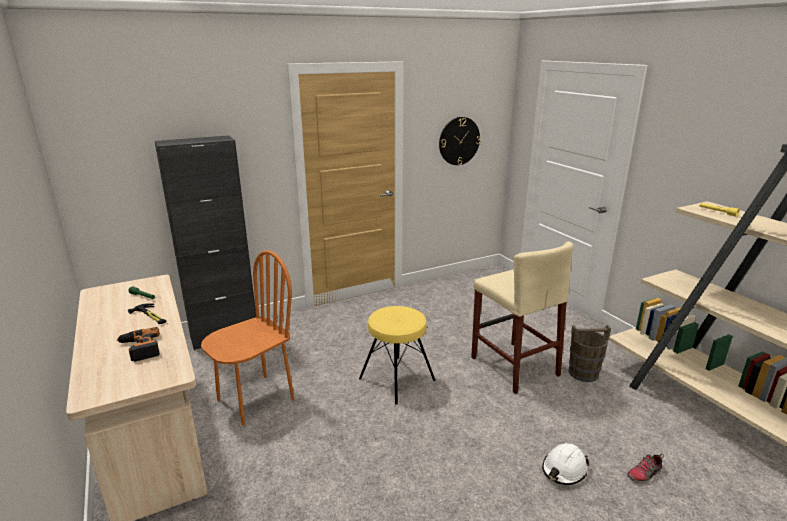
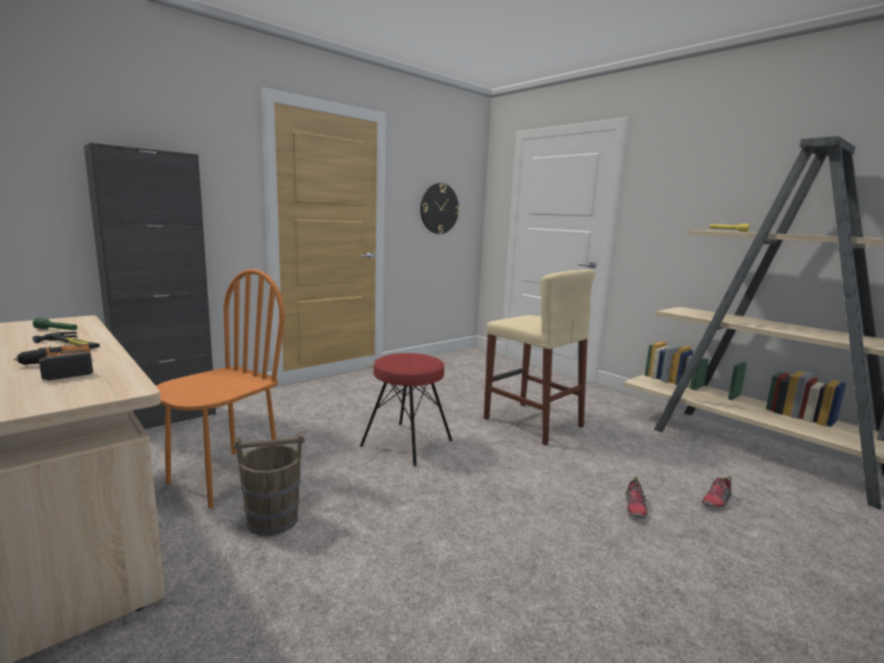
camera: 15 degrees left, 10 degrees down
(397, 379) = (407, 443): yellow stool -> red stool
(564, 470) = (635, 508): white hard hat -> shoe
(583, 373) = (604, 423): brown bucket -> brown bucket (272, 520)

